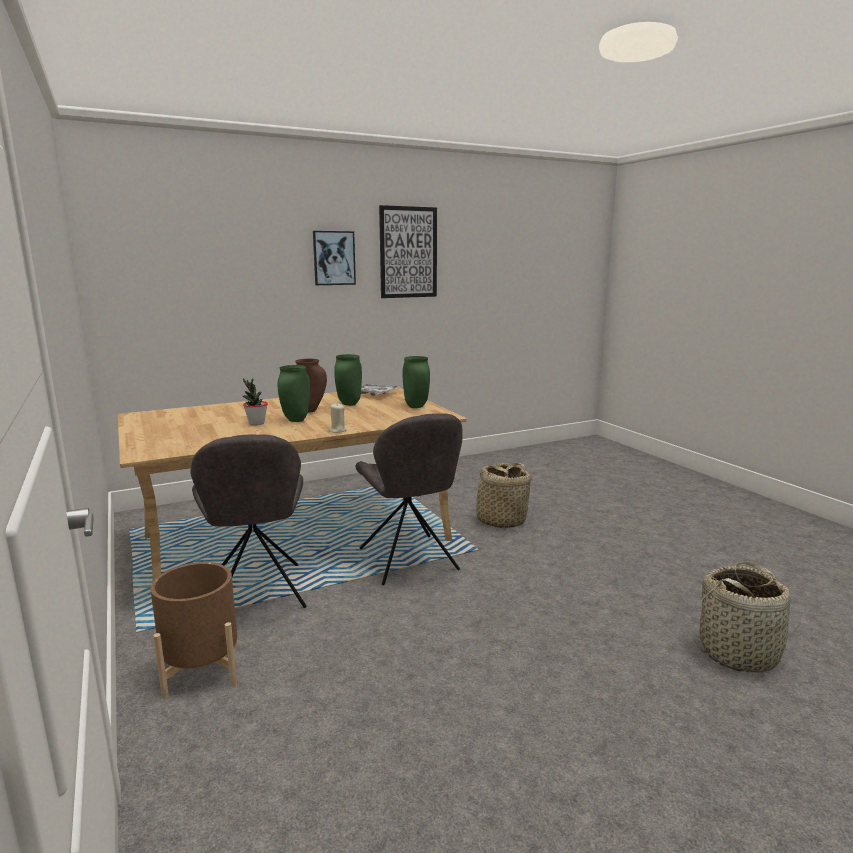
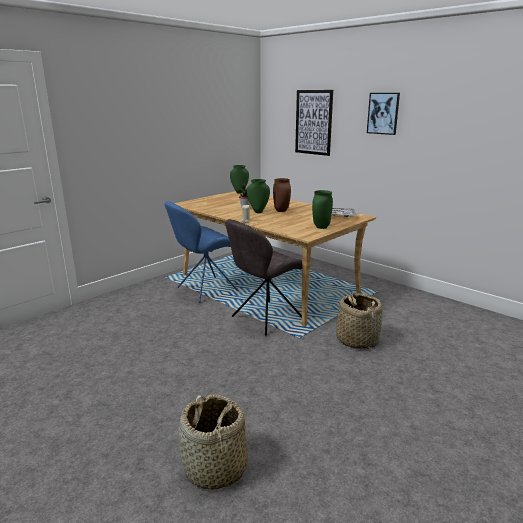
camera: 70 degrees right, 5 degrees up
(202, 670) = (143, 296): brown planter -> none
(257, 594) = (205, 290): grey chair -> blue chair
(349, 404) = (306, 215): green vase -> green vase (239, 192)
(408, 252) = (445, 110): picture -> picture (313, 122)

